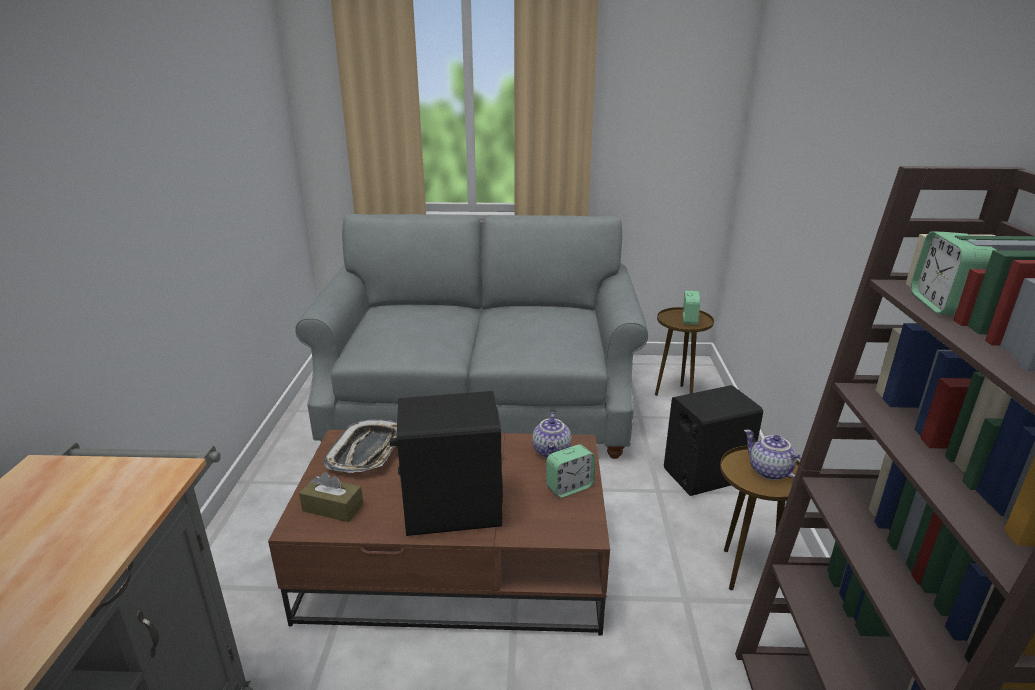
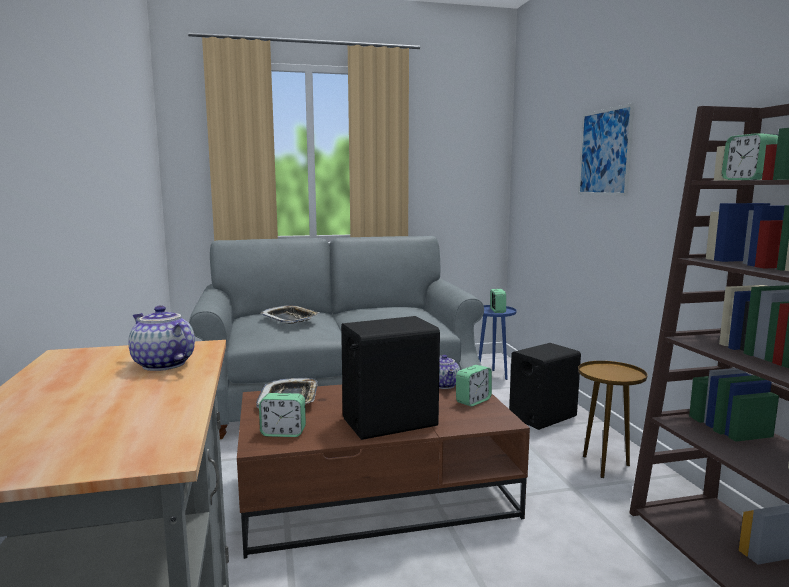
camera: 15 degrees left, 15 degrees down
(333, 508) = (283, 433): brown tissue box -> alarm clock
(414, 325) = (290, 319): none -> tray
(676, 394) = (492, 375): brown side table -> blue side table
(768, 472) = (614, 372): teapot -> teapot (162, 365)
(837, 144) = (604, 152): none -> picture

